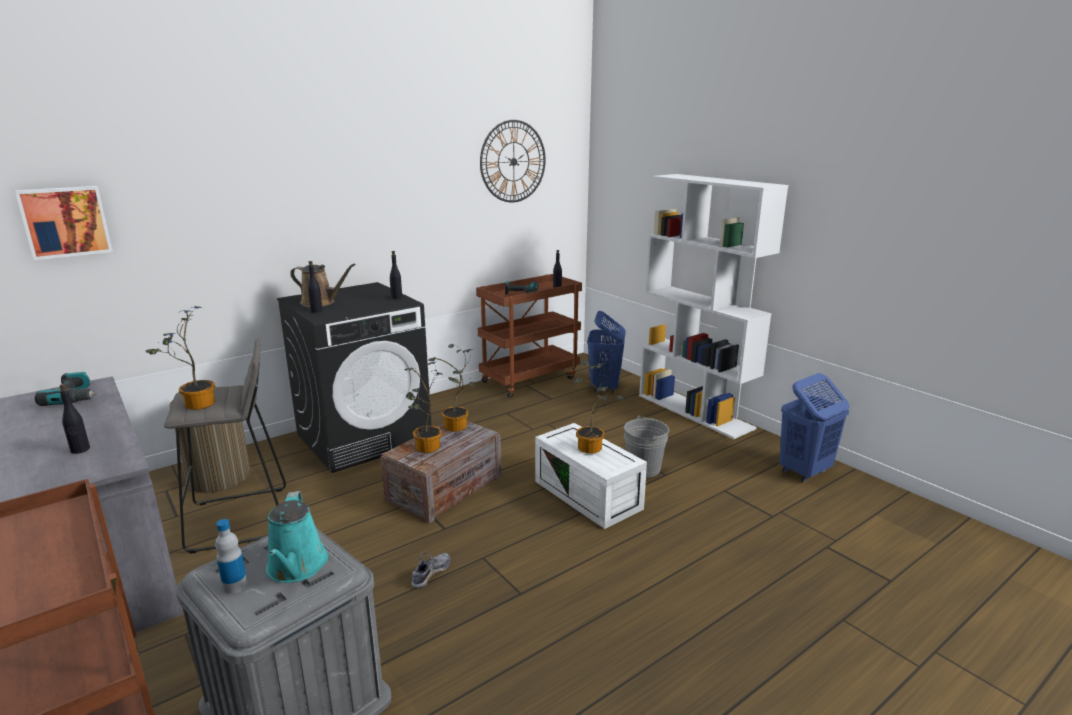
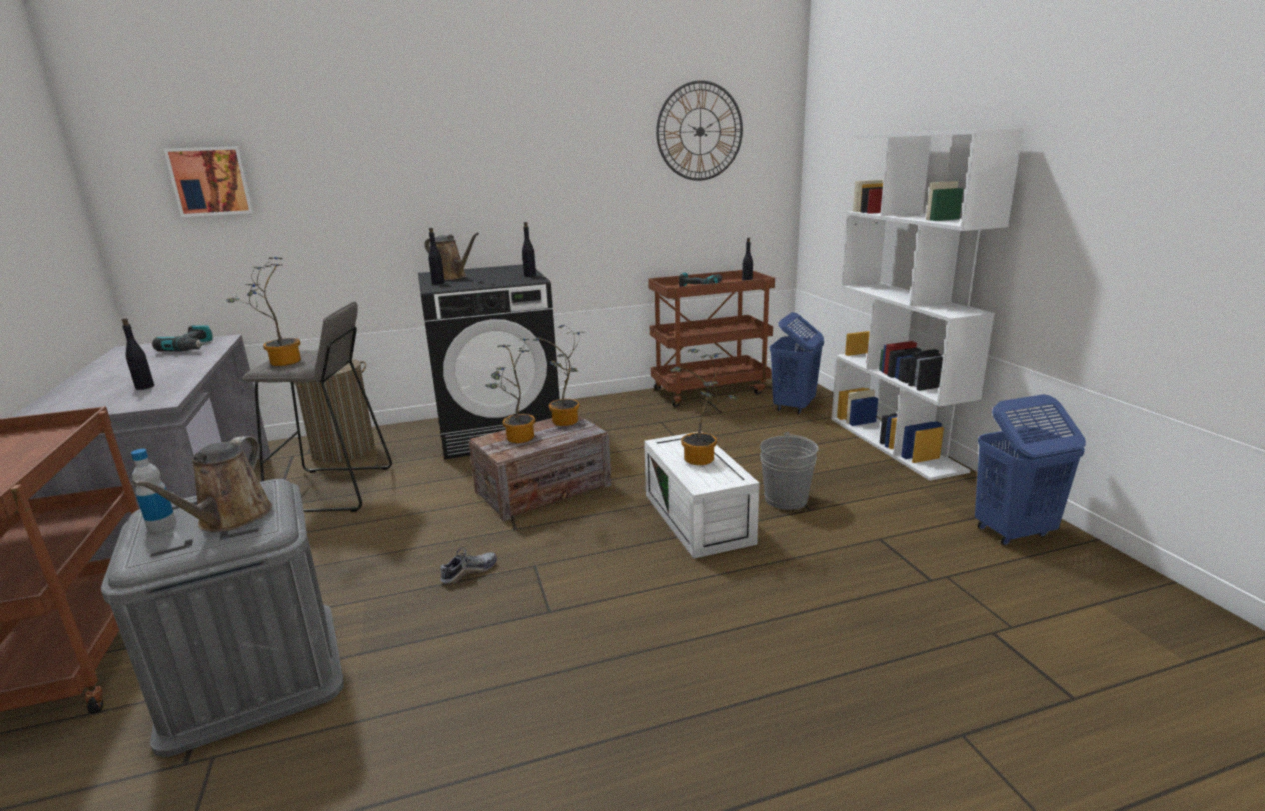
camera: 20 degrees right, 0 degrees up
(296, 568) = (230, 519): turquoise watering can -> brown watering can

